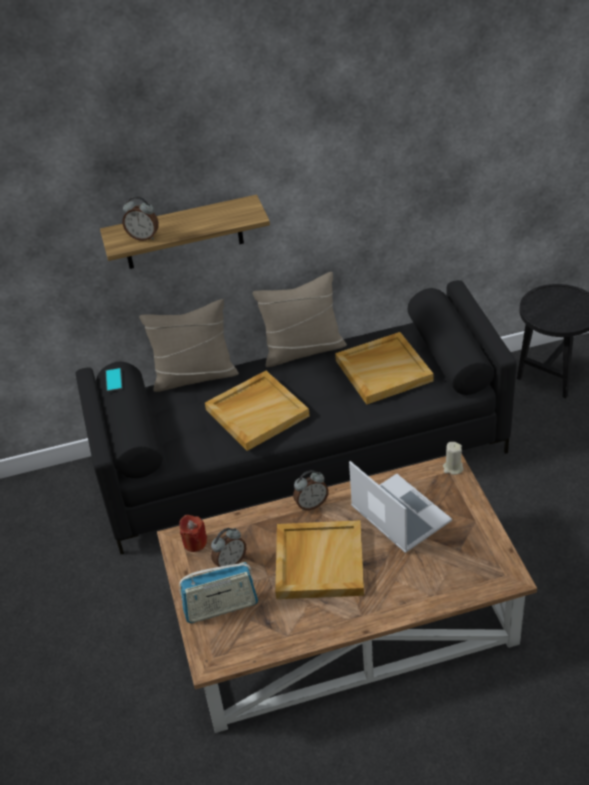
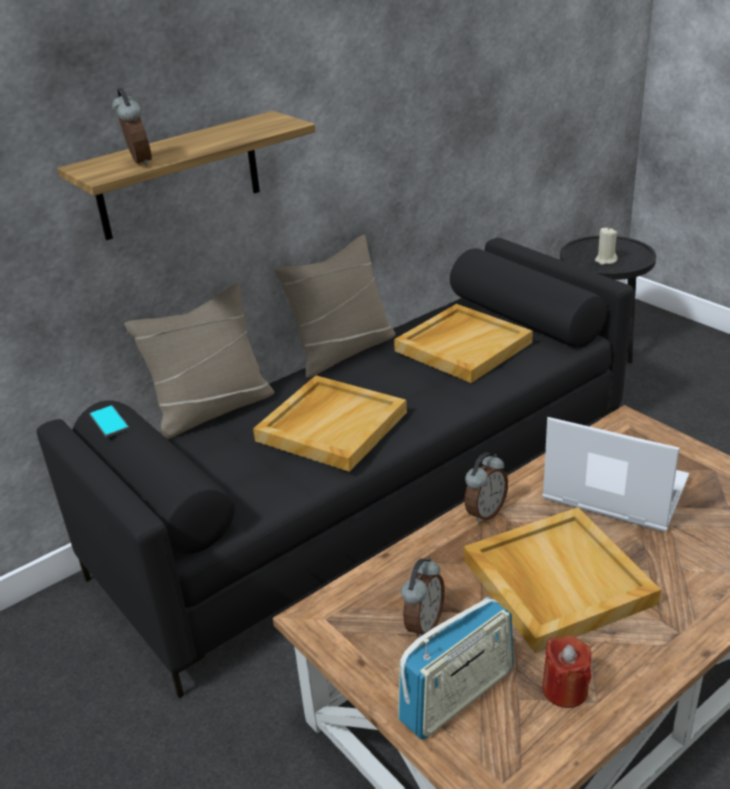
camera: 25 degrees left, 10 degrees down
(144, 237) = (138, 162): alarm clock -> alarm clock turned 105 degrees counterclockwise
(195, 542) = (346, 614): red candle -> red candle (565, 690)
(453, 468) = (631, 423): beige candle -> beige candle (605, 260)

